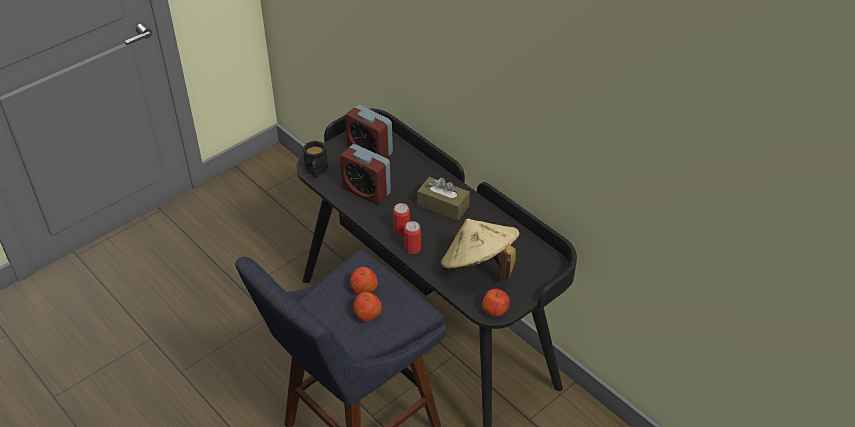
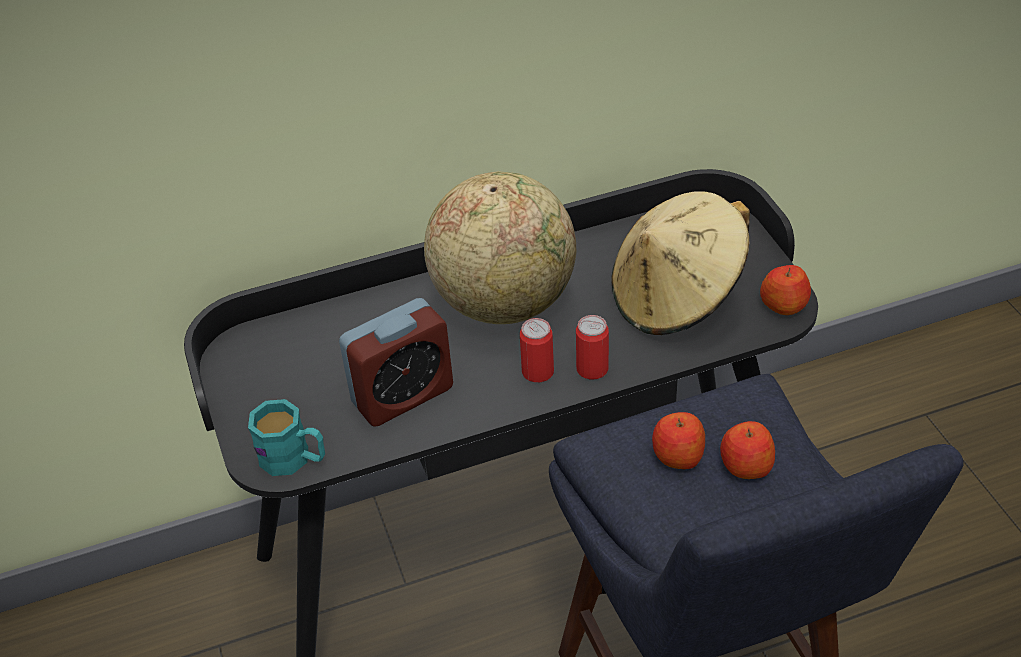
camera: 65 degrees left, 0 degrees up
(316, 171) = (294, 459): black mug -> turquoise mug
(370, 150) = (290, 363): alarm clock -> none
(443, 206) = (504, 302): brown tissue box -> globe

